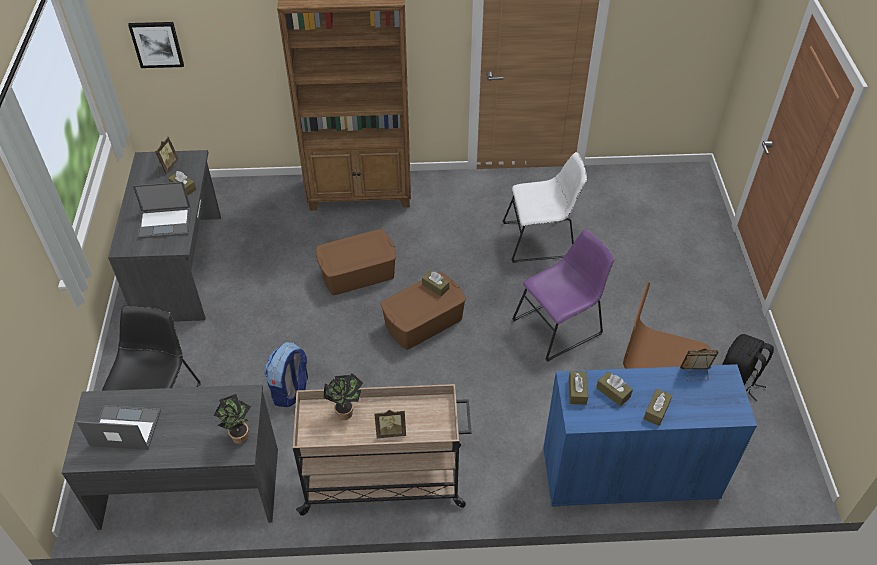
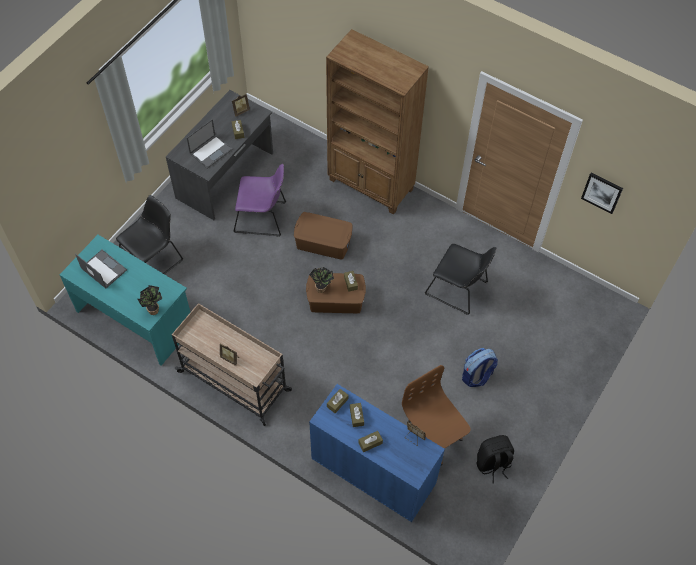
camera: 35 degrees right, 10 degrees up
(157, 44) = (271, 28): picture -> picture (602, 192)
(165, 222) = (211, 151): laptop -> laptop turned 75 degrees counterclockwise
(190, 486) = (136, 318): grey desk -> turquoise desk
(291, 390) = (227, 295): backpack -> backpack (477, 376)
(345, 411) = (217, 331): potted plant -> potted plant (322, 288)
(541, 239) = (458, 289): white chair -> black chair
(560, 325) = (416, 355): purple chair -> purple chair (263, 217)

